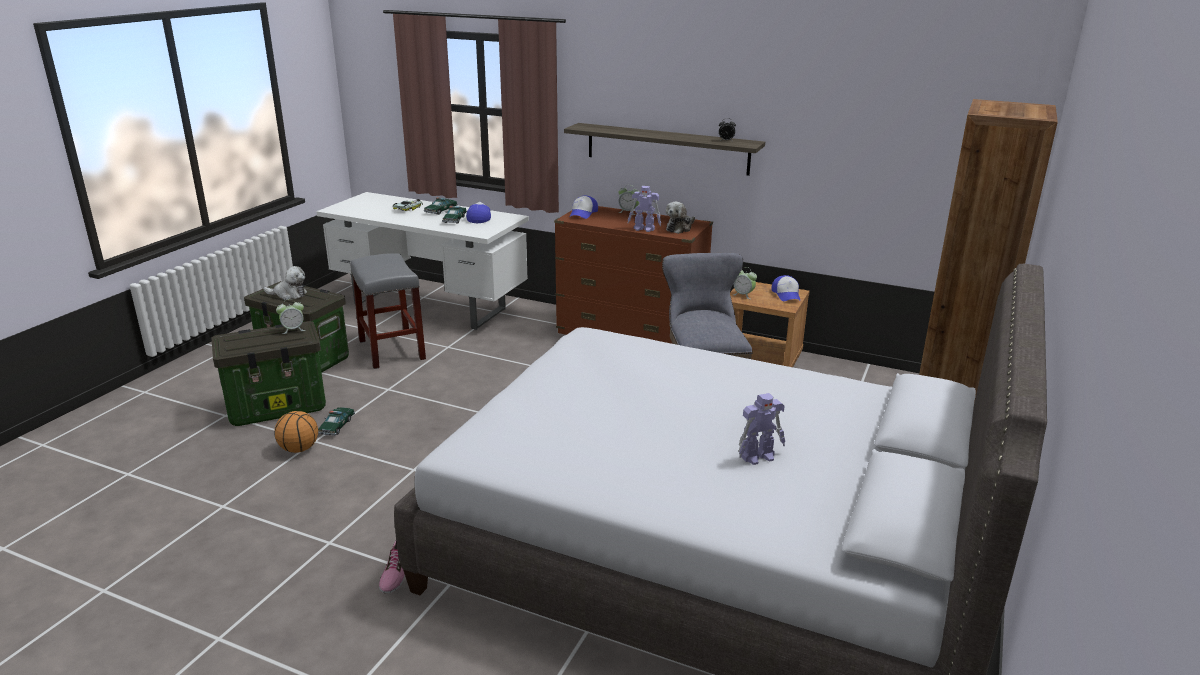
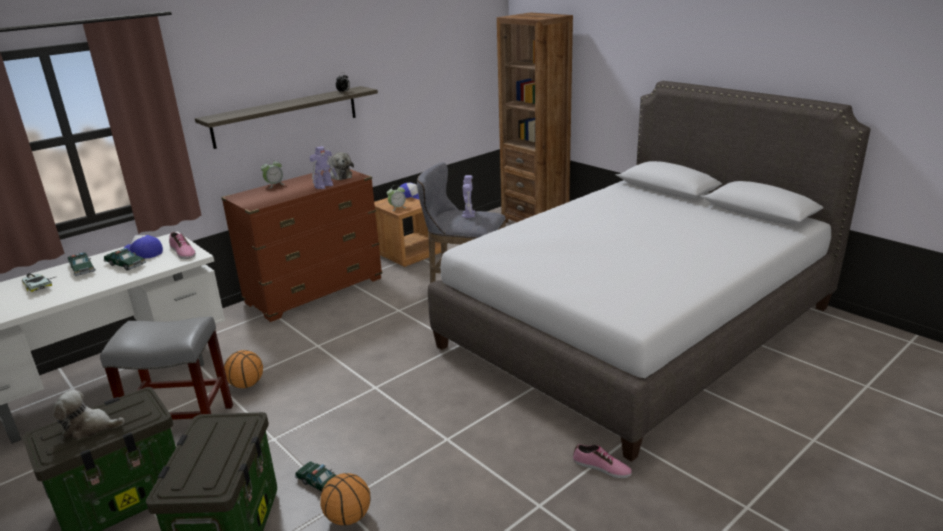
camera: 65 degrees left, 0 degrees up
(289, 294) = (90, 427): plush toy -> plush toy turned 120 degrees counterclockwise
(293, 329) = (213, 428): alarm clock -> none
(457, 355) = (246, 384): none -> basketball
(487, 228) = (182, 252): none -> shoe
(583, 213) = (250, 199): cap -> none
(759, 456) = (681, 228): toy robot -> toy robot (468, 214)

